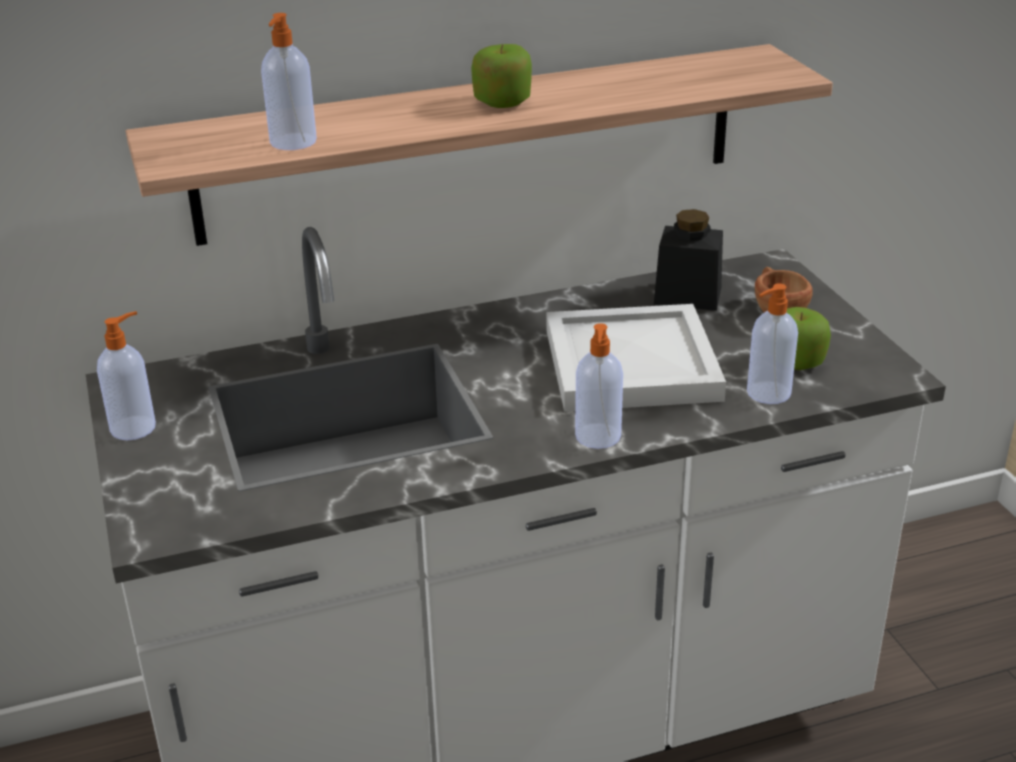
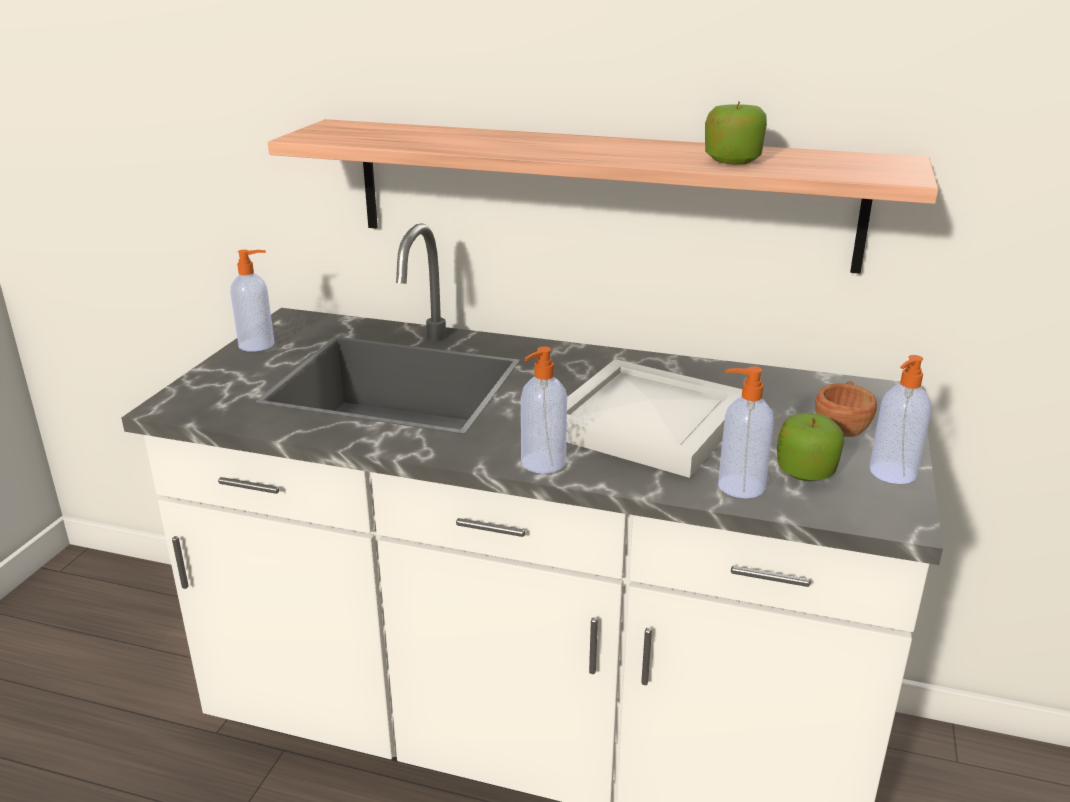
camera: 35 degrees right, 5 degrees down
(292, 143) = (401, 141): soap dispenser -> soap dispenser (892, 473)
(502, 102) = (600, 148): apple -> apple (732, 160)
(687, 296) = (772, 390): black jar -> none

